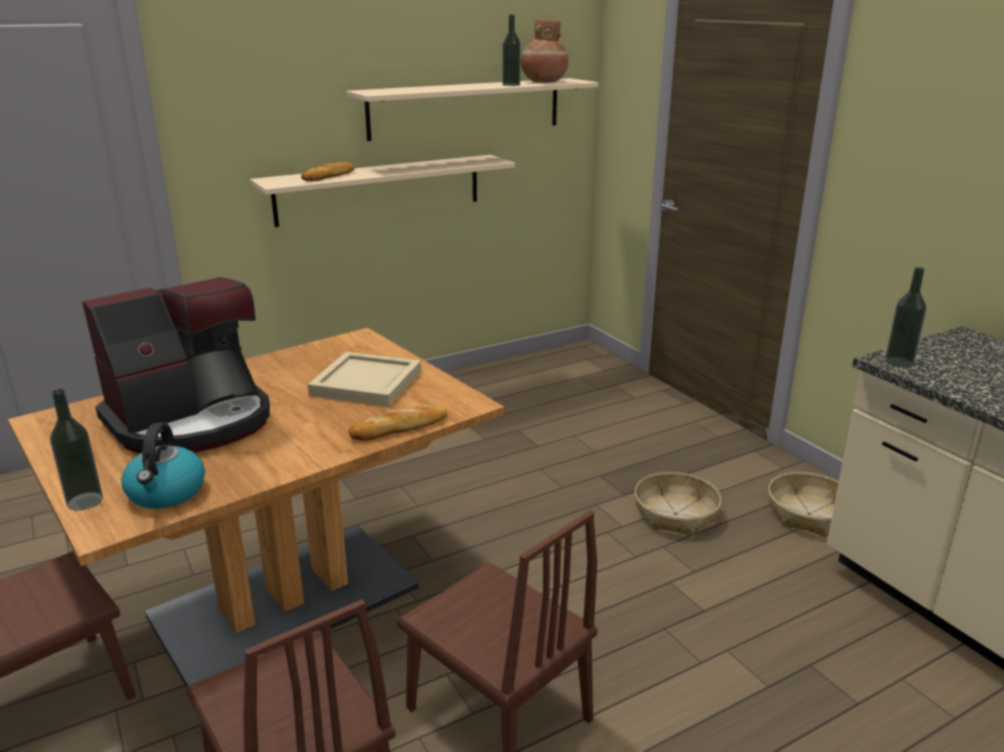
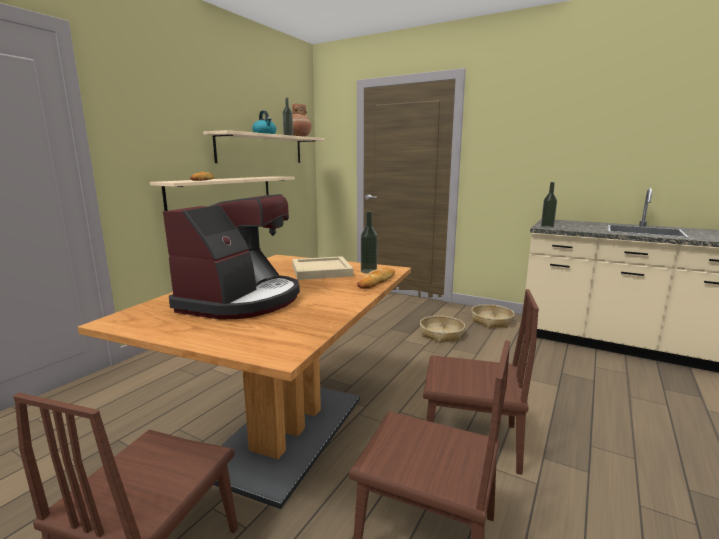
camera: 30 degrees left, 10 degrees down
(85, 501) = (238, 347): bottle -> bottle (368, 271)
(166, 493) = (292, 330): kettle -> kettle (265, 134)

